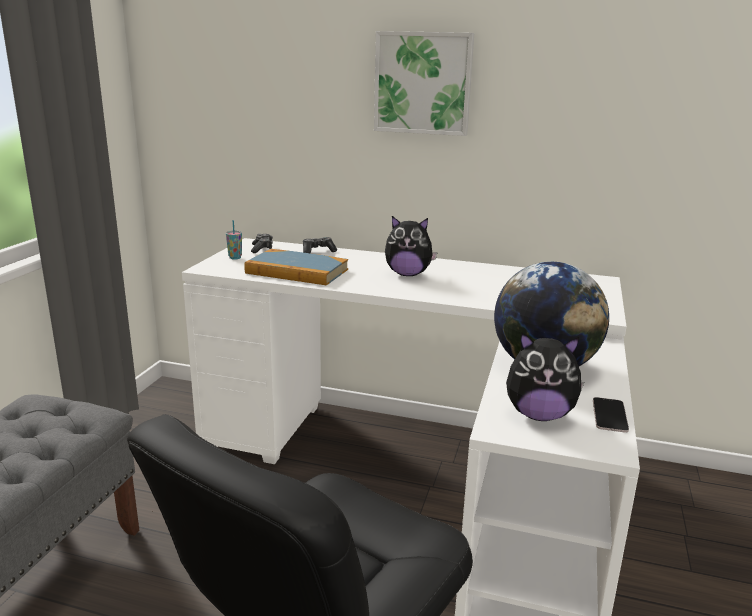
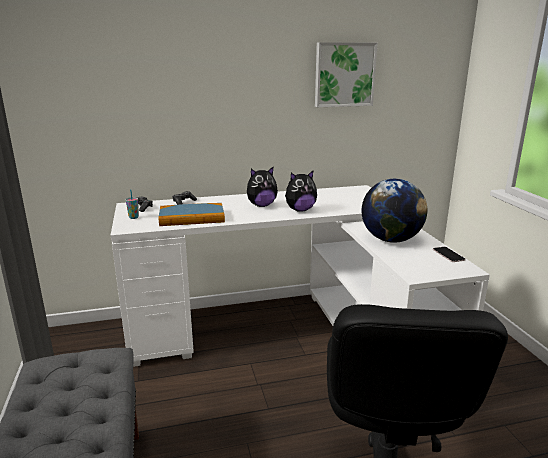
camera: 30 degrees left, 0 degrees up
(423, 83) = (243, 79): picture -> picture (344, 74)
(539, 415) = (421, 263): plush toy -> plush toy (300, 210)

